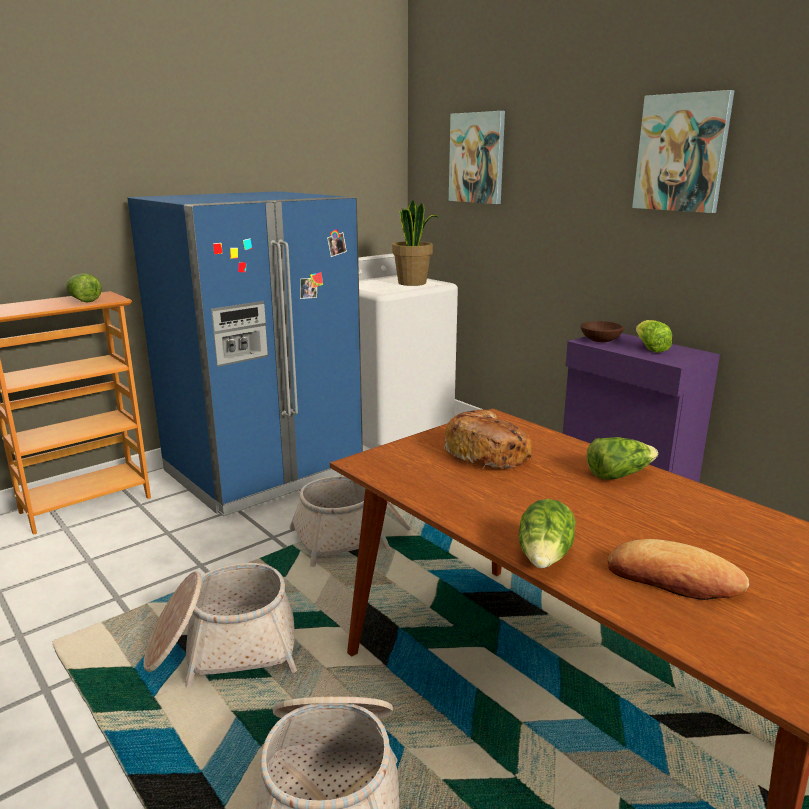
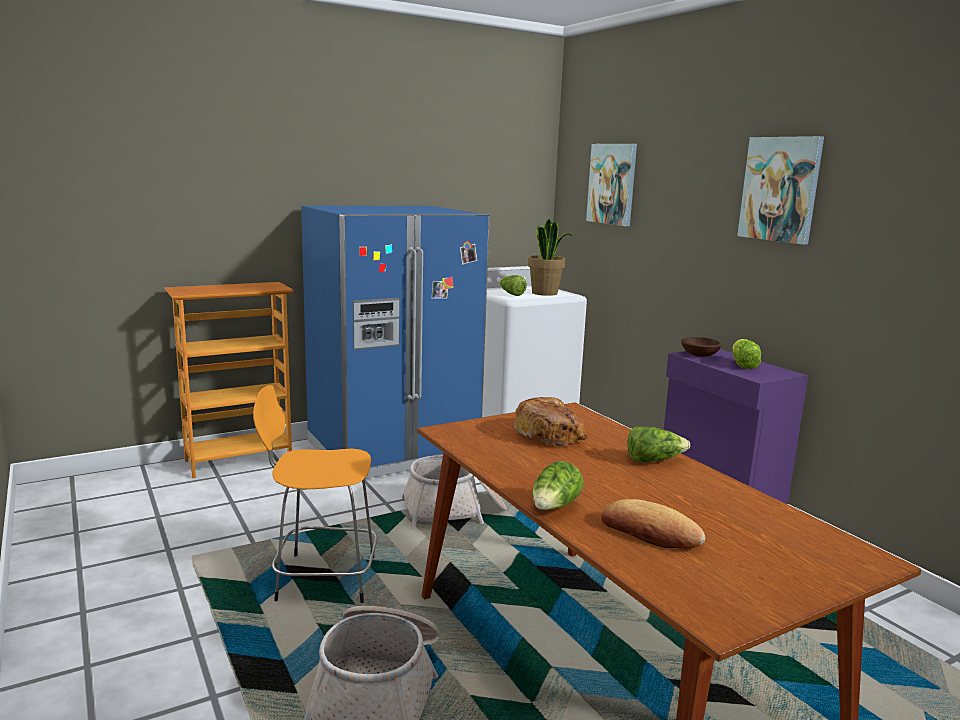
camera: 10 degrees right, 5 degrees down
(83, 300) = (255, 287): lettuce -> lettuce (511, 294)
(223, 647) = (322, 579): basket -> orange stool

